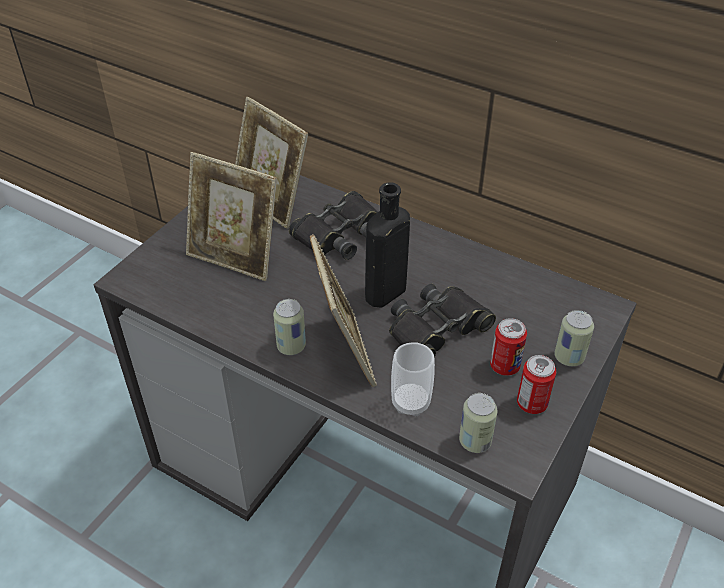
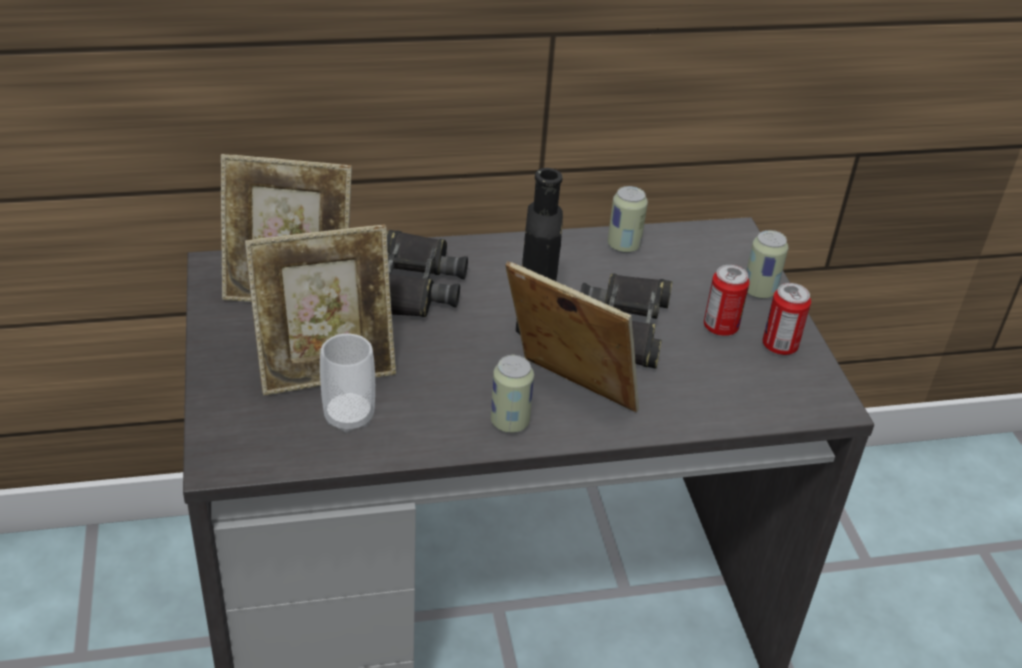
camera: 45 degrees left, 5 degrees down
(410, 402) = (685, 406): cup -> cup (349, 417)
(475, 441) = (777, 405): can -> can (623, 246)

